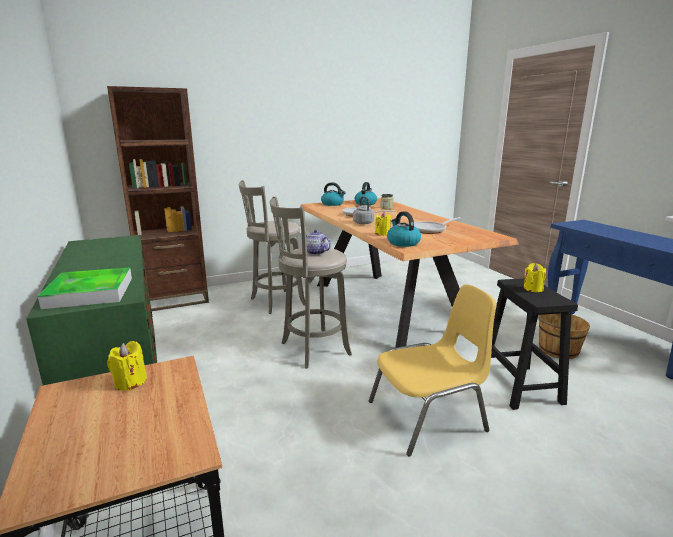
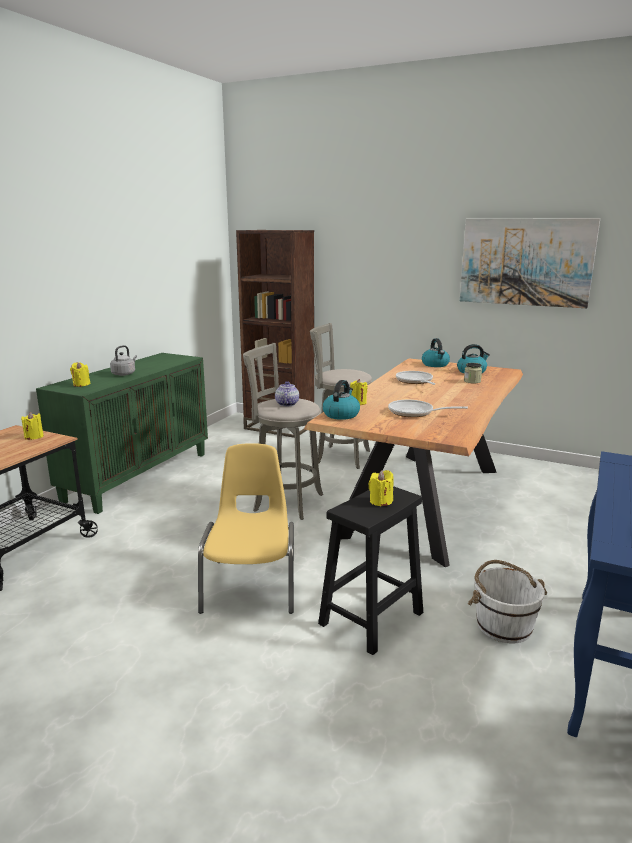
camera: 50 degrees right, 0 degrees up
(90, 292) = (81, 384): tray -> yellow candle
(362, 223) = (384, 389): grey kettle -> grey kettle (124, 374)
(365, 119) = (525, 262): none -> picture
(428, 416) = (251, 584): yellow chair -> yellow chair turned 120 degrees counterclockwise
(557, 349) = (503, 625): brown bucket -> white bucket

